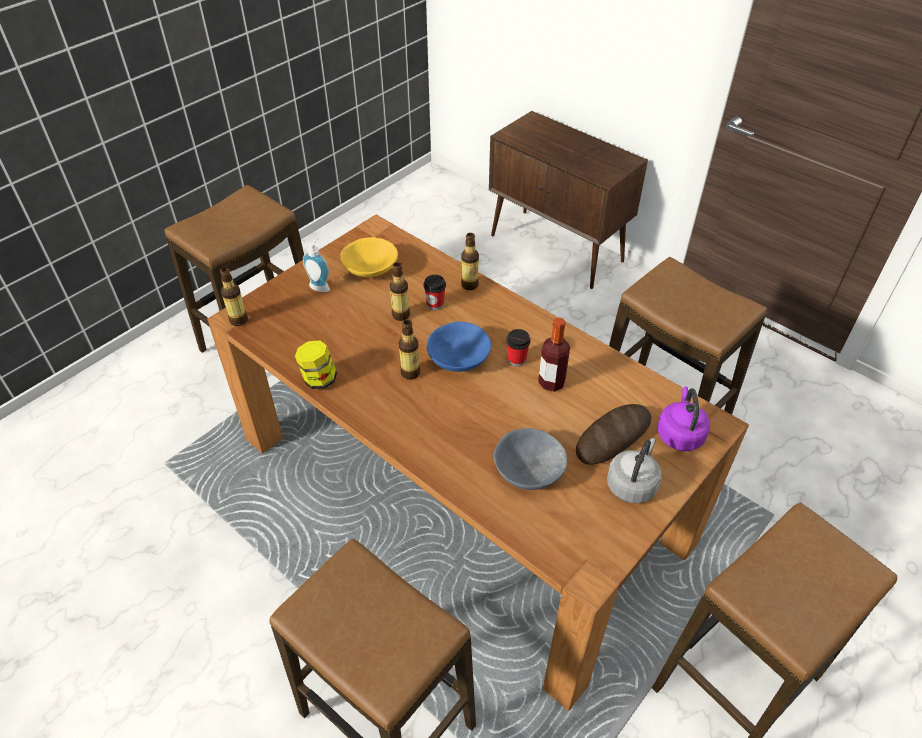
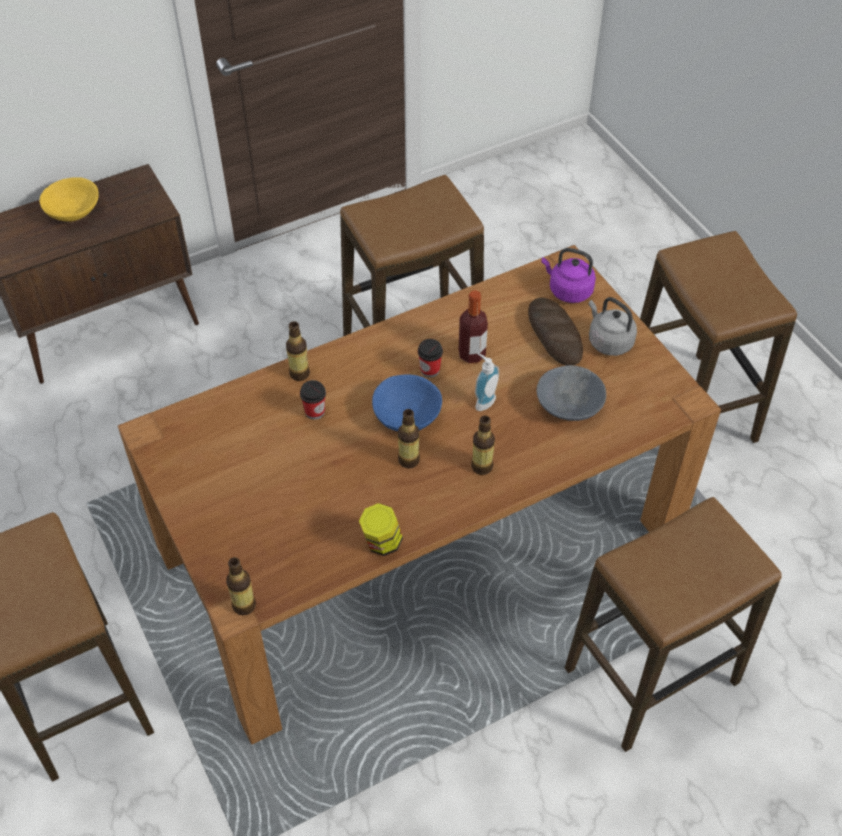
camera: 70 degrees left, 5 degrees up
(321, 286) = (225, 510): soap dispenser -> soap dispenser (483, 401)
(370, 269) = (222, 455): yellow bowl -> yellow bowl (73, 211)
(401, 315) = (316, 446): bottle -> bottle (481, 466)

